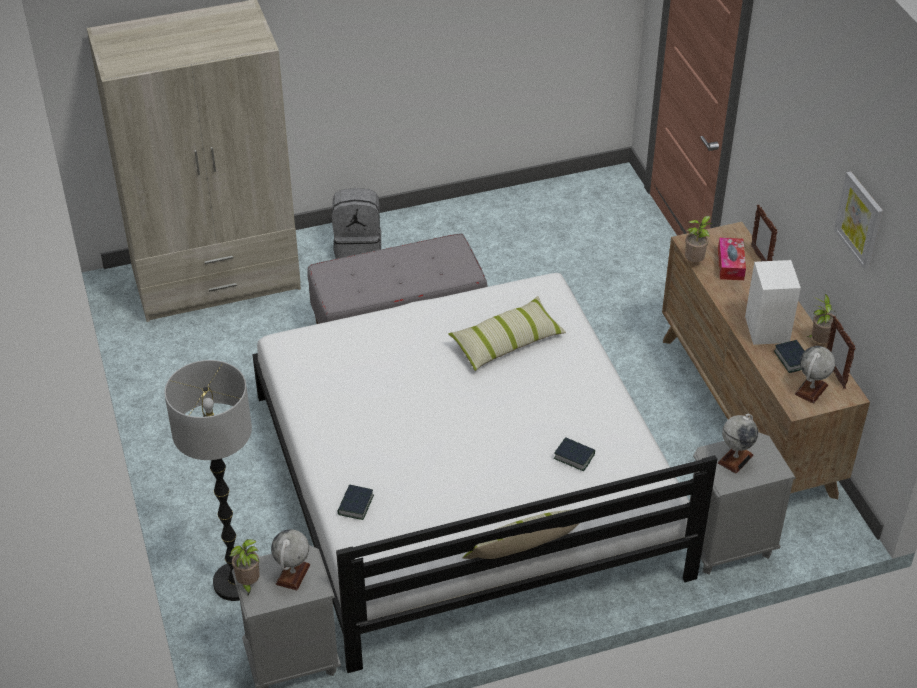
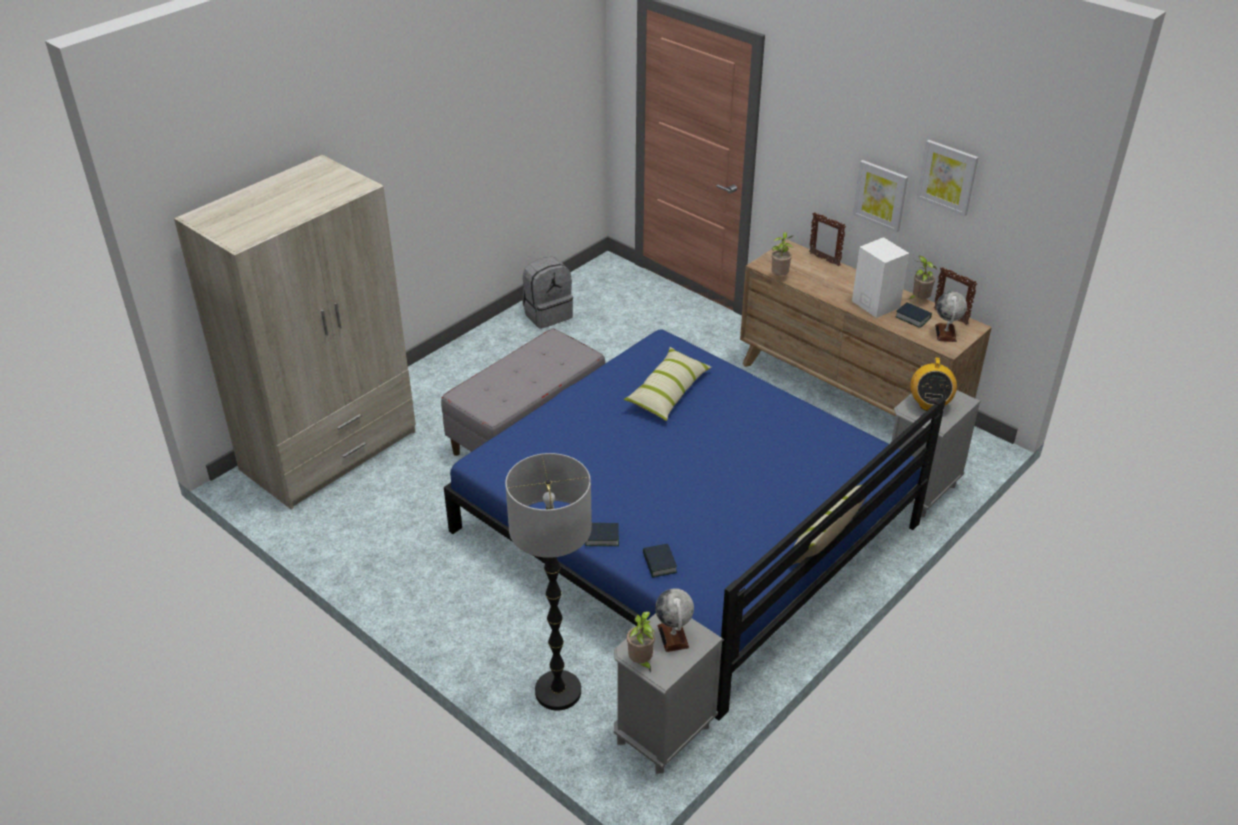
camera: 30 degrees left, 5 degrees down
(358, 248) = (440, 383): grey backpack -> grey backpack (547, 314)
(465, 484) = (685, 528): white bed -> blue bed
(574, 456) = (798, 455): book -> book (601, 537)
(730, 264) = (807, 270): tissue box -> none
(735, 459) = (929, 404): globe -> radio
(813, 212) = (881, 195): none -> picture

